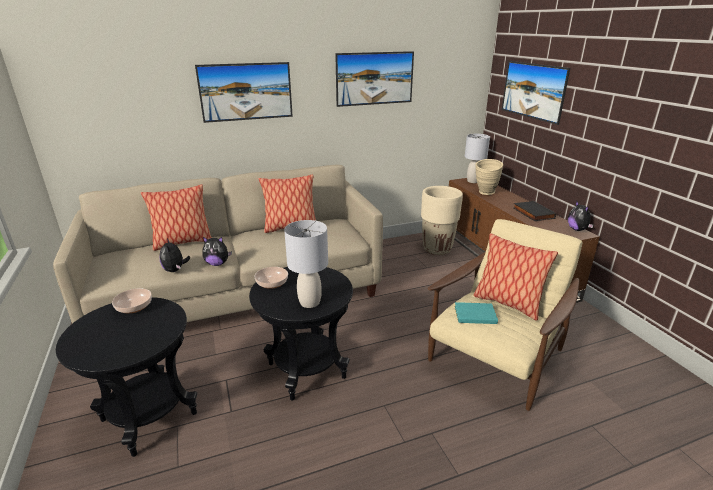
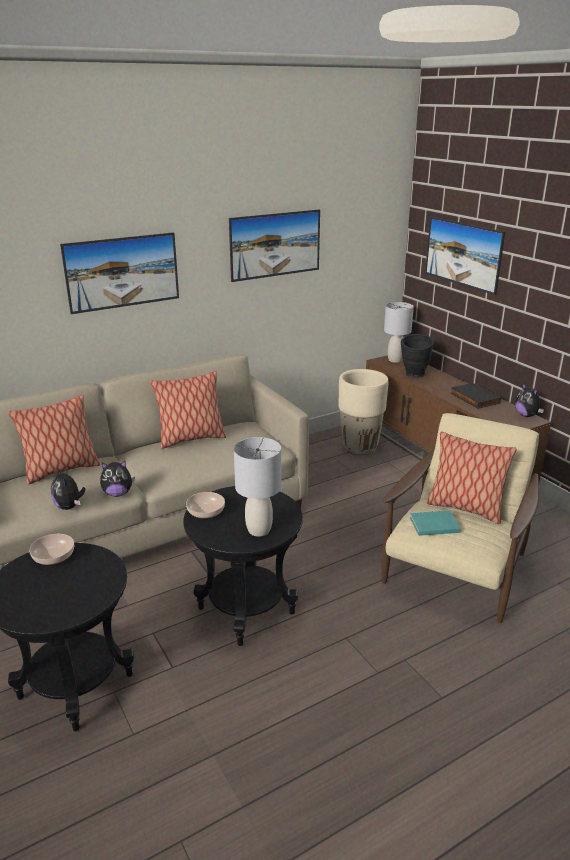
camera: 10 degrees left, 0 degrees up
(485, 193) = (414, 376): beige vase -> black vase

